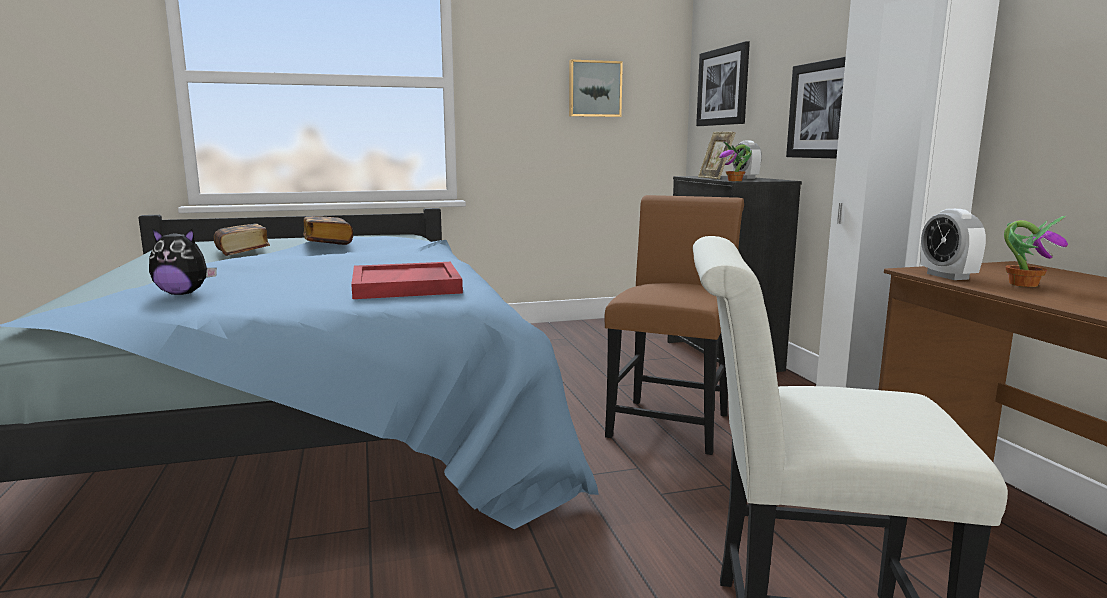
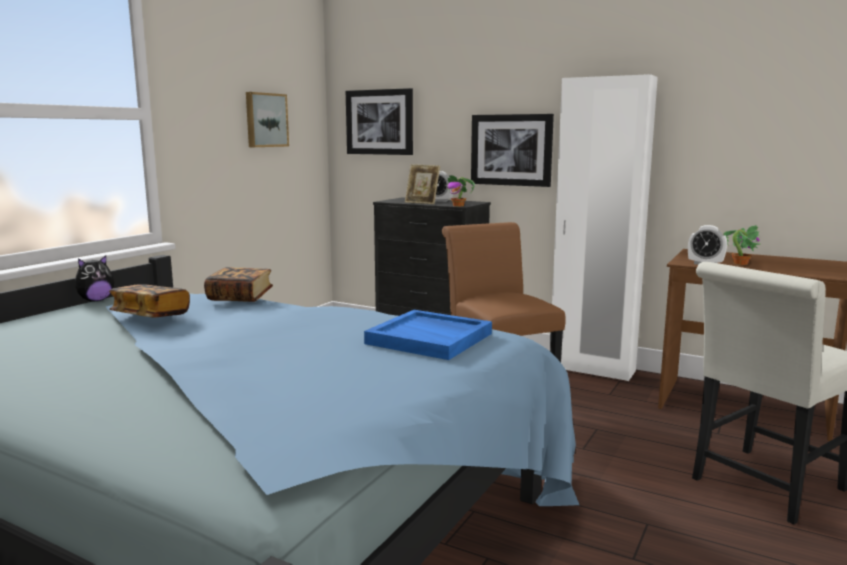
camera: 45 degrees left, 0 degrees up
(183, 294) = (292, 401): plush toy -> plush toy (96, 300)
(243, 252) = (70, 349): book -> book (240, 297)
(407, 286) = (430, 338): red tray -> blue tray

